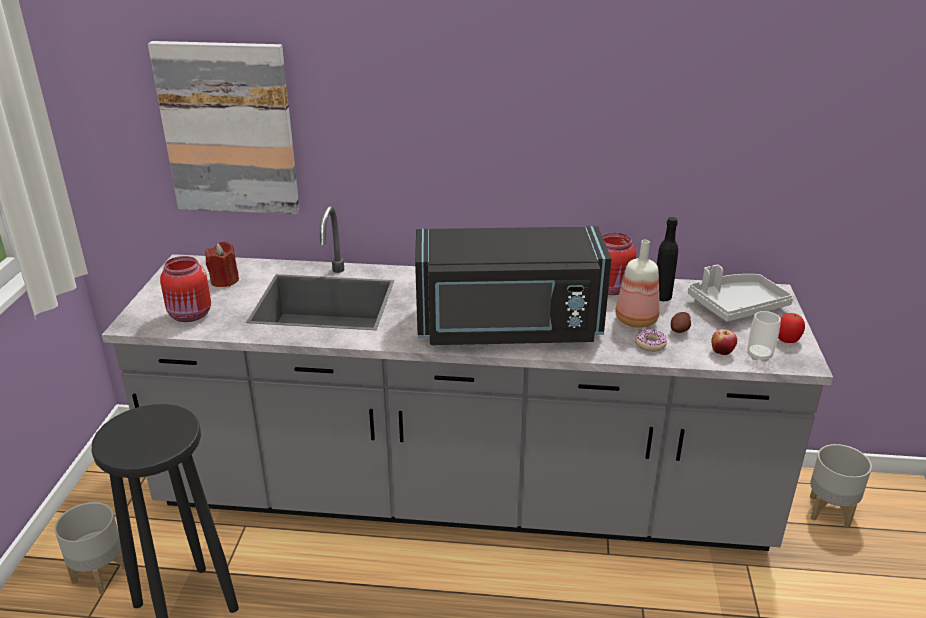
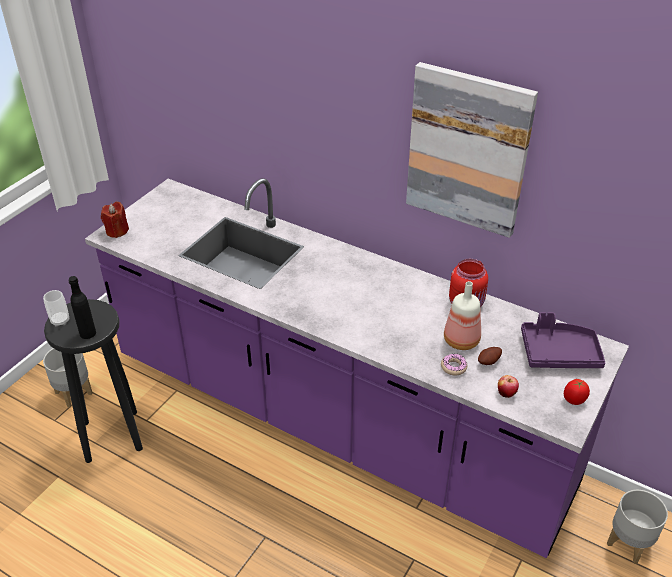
camera: 25 degrees right, 10 degrees up
(191, 315) = (147, 238): red jar -> none
(224, 280) = (187, 213): red candle -> red candle (117, 231)
(229, 129) = (207, 99): picture -> picture (468, 150)
(463, 497) = (336, 422): grey counter -> purple counter
(508, 328) = (355, 317): black microwave -> none
(662, 296) = (502, 324): black bottle -> black bottle (88, 333)
(736, 306) = (559, 353): grey tray -> purple tray
(759, 355) = (535, 407): cup -> cup (60, 321)

